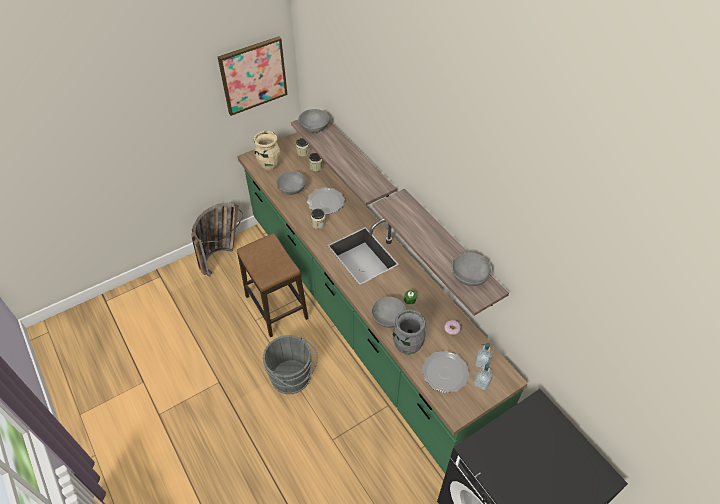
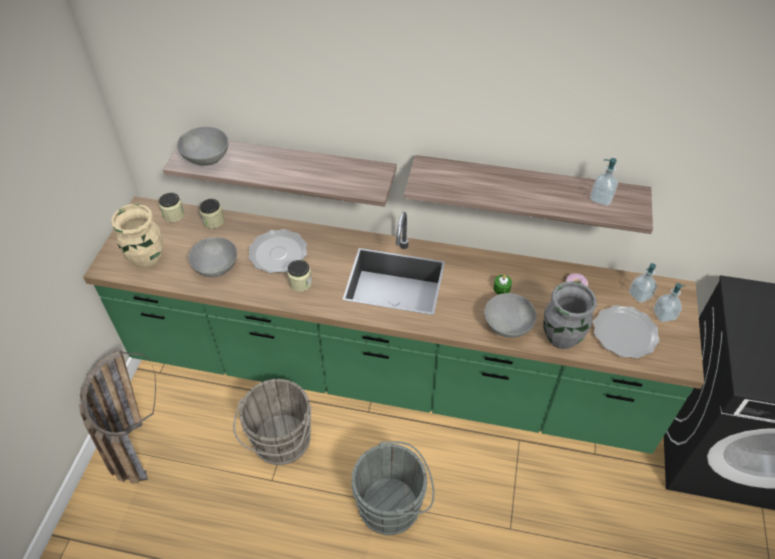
camera: 45 degrees left, 0 degrees up
(253, 75) = (60, 129): picture -> none
(276, 307) = (280, 443): stool -> grey bucket
(469, 277) = (601, 198): grey bowl -> soap dispenser

